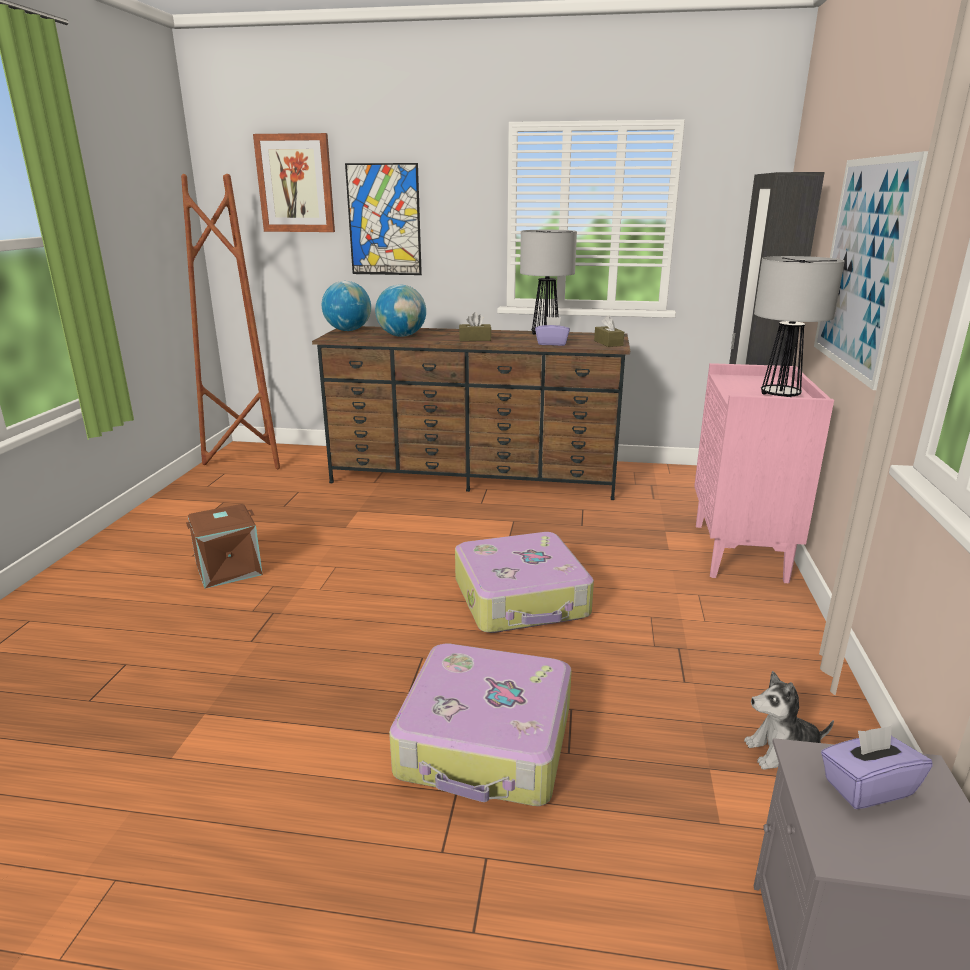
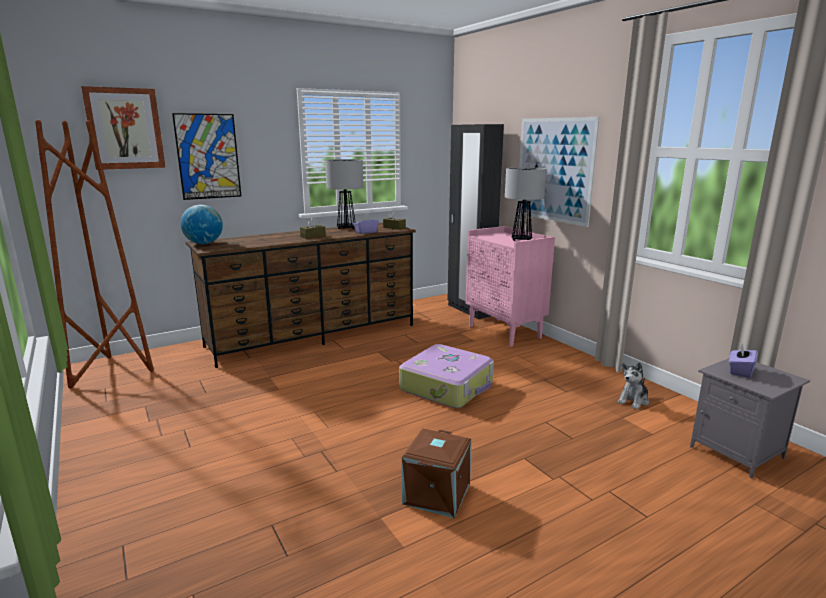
camera: 40 degrees left, 5 degrees down
(228, 570) = (239, 443): brown storage box -> brown storage box (438, 494)
(402, 336) = (257, 241): globe -> none
(486, 742) = (537, 451): suitcase -> none

